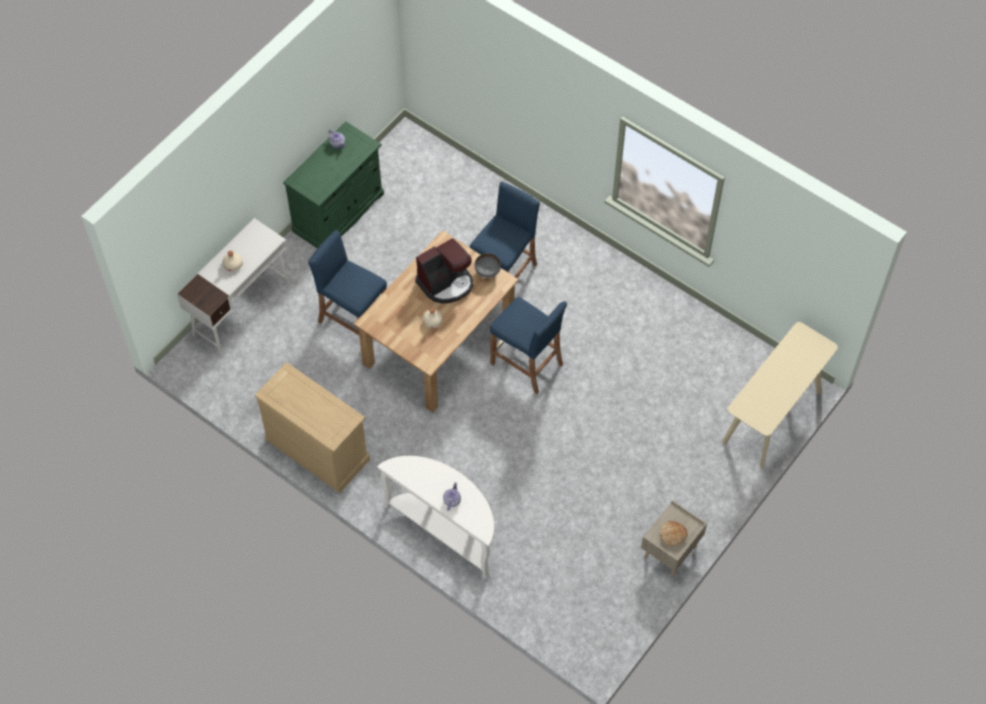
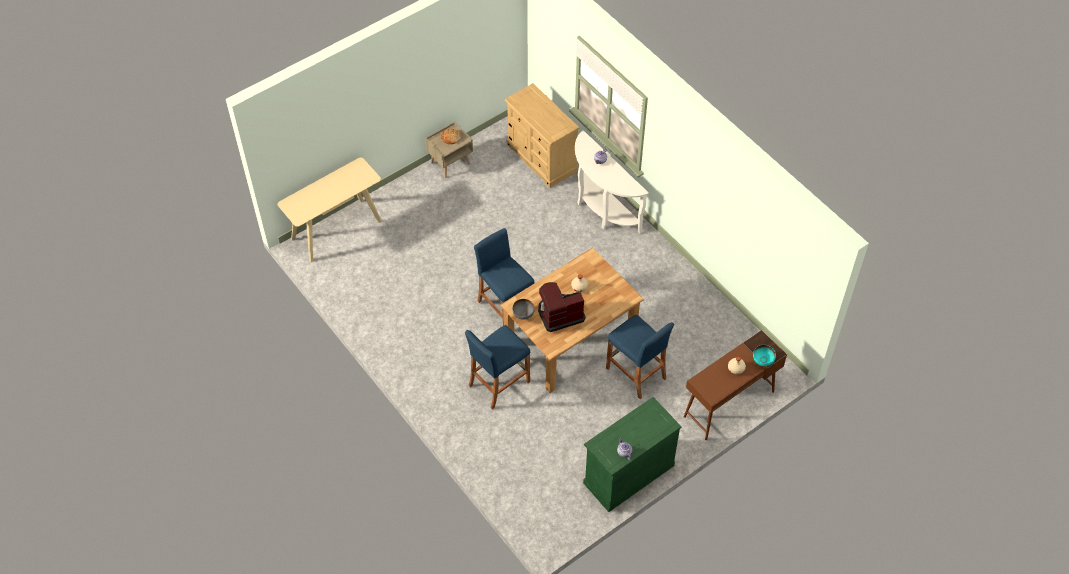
camera: 165 degrees left, 5 degrees down
(204, 279) = (762, 361): none -> turquoise bowl
(242, 309) = (728, 404): white desk -> brown desk
(317, 449) = (684, 281): beige dresser -> beige dresser (541, 158)

